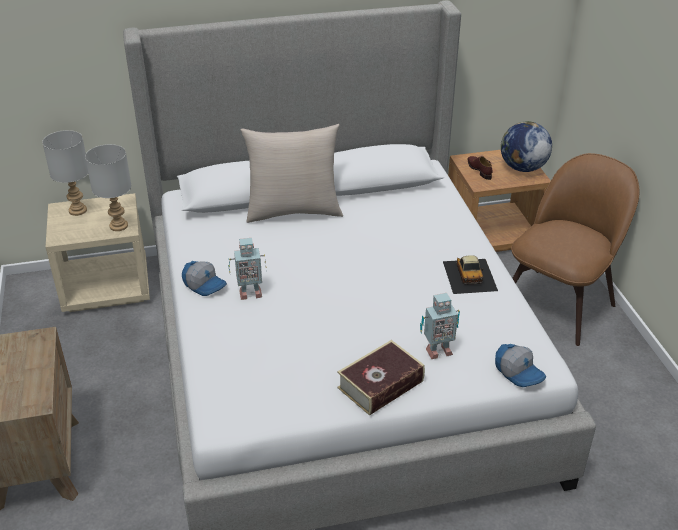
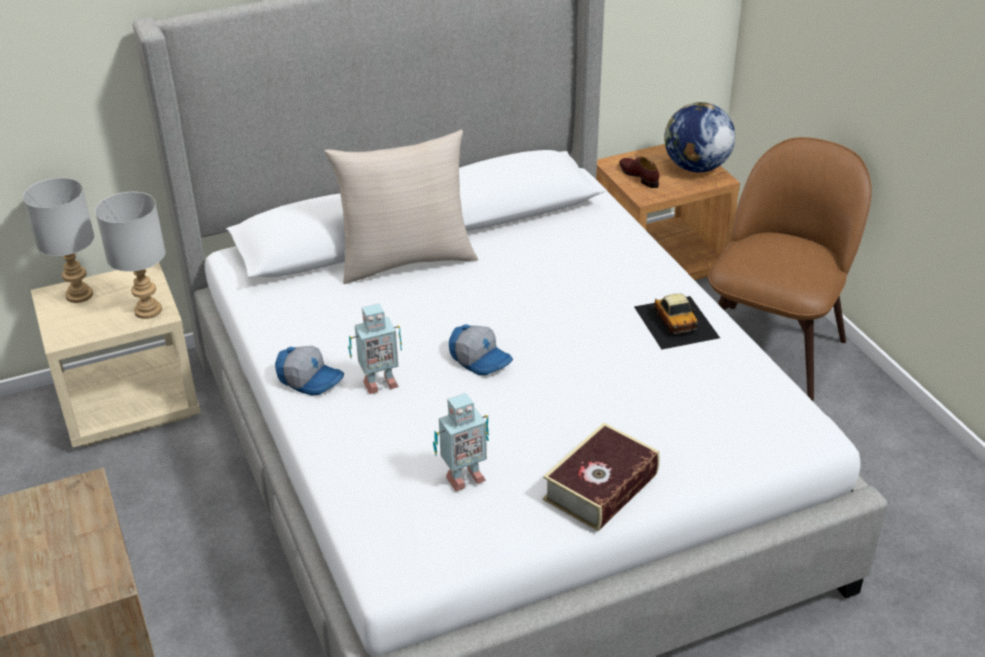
camera: 10 degrees left, 0 degrees up
(437, 351) = (663, 430): toy robot -> toy robot (463, 477)
(519, 372) = (781, 444): cap -> cap (481, 359)

